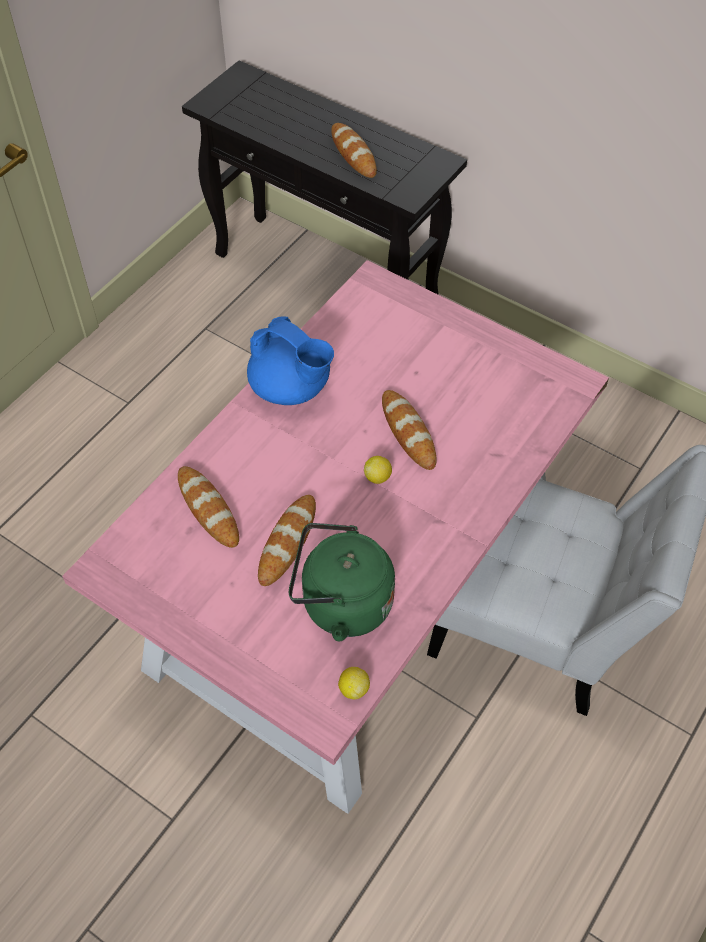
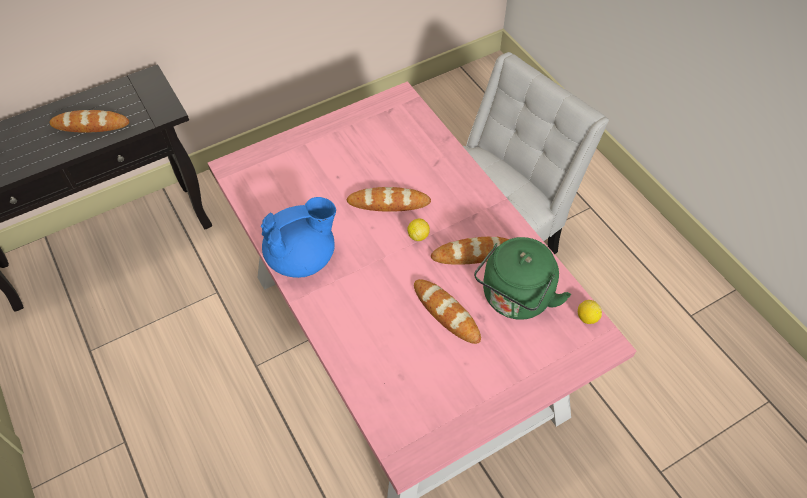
camera: 65 degrees left, 0 degrees up
(208, 509) = (387, 356): bread -> bread (474, 253)

